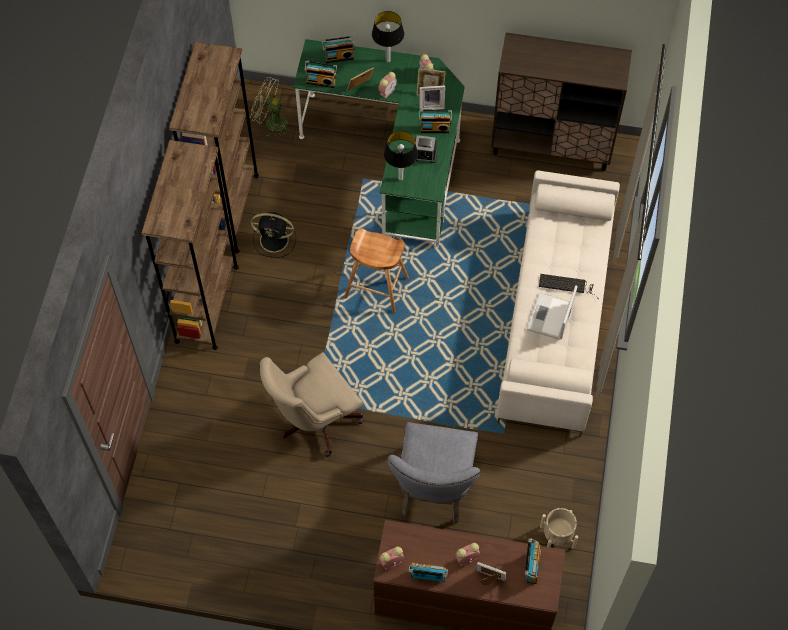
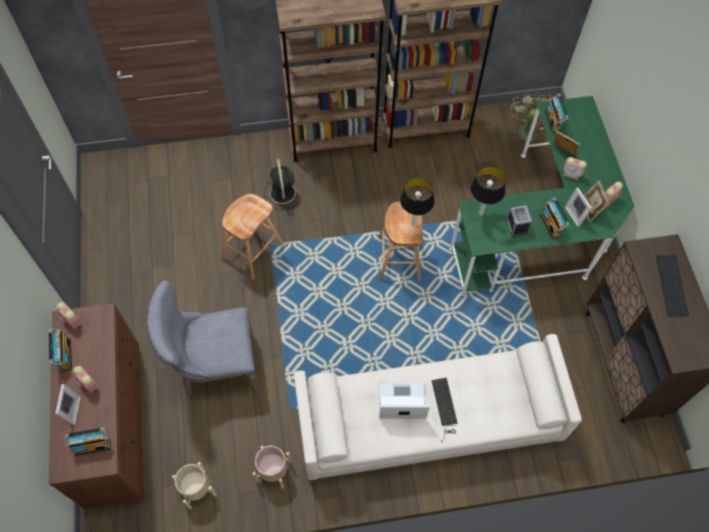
camera: 70 degrees right, 0 degrees up
(275, 240) = (412, 169): black fan -> black fan (283, 194)
(314, 420) = (252, 251): beige office chair -> brown stool
(339, 56) = (588, 126): radio -> none
(388, 60) = (606, 165): table lamp -> table lamp (413, 224)
(552, 56) = (673, 286): none -> keyboard
(560, 464) = (273, 471): none -> beige planter

